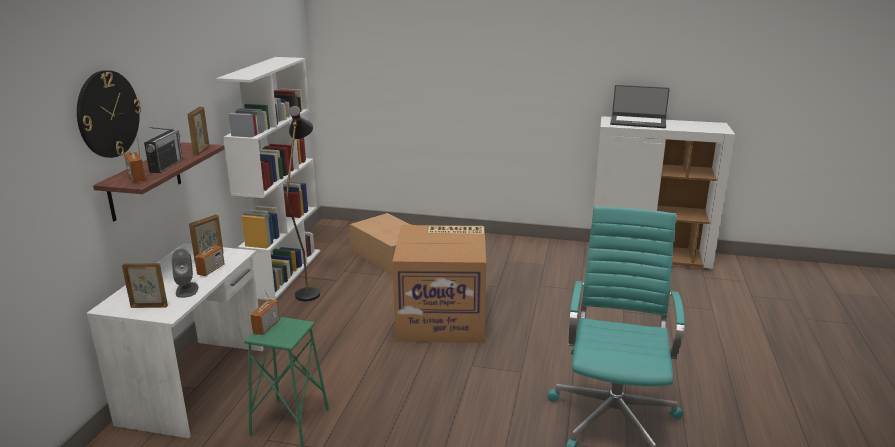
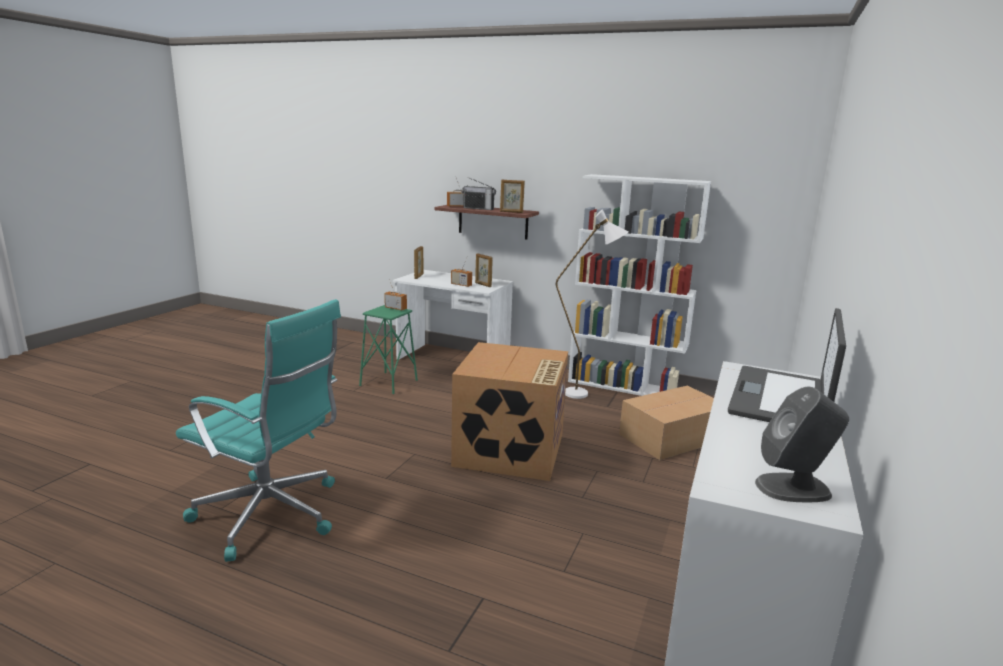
camera: 100 degrees right, 5 degrees down
(108, 114) = (473, 167): wall clock -> none
(187, 290) = (434, 281): grey speaker -> grey speaker (794, 488)
(309, 290) = (585, 394): black floor lamp -> white floor lamp

